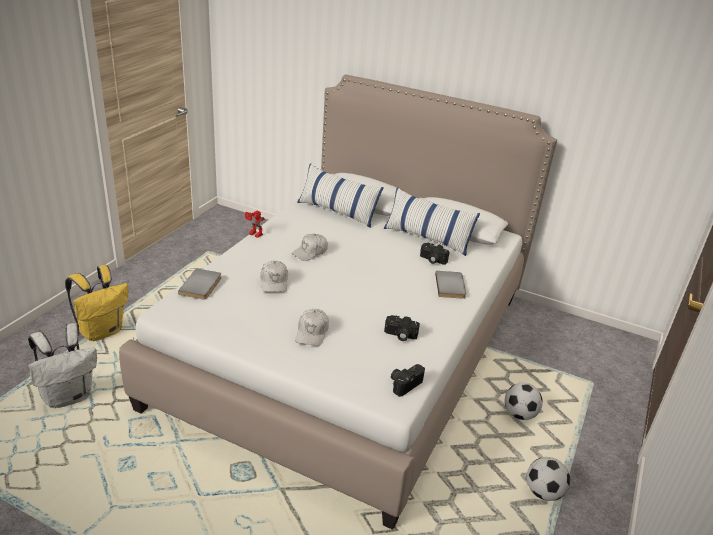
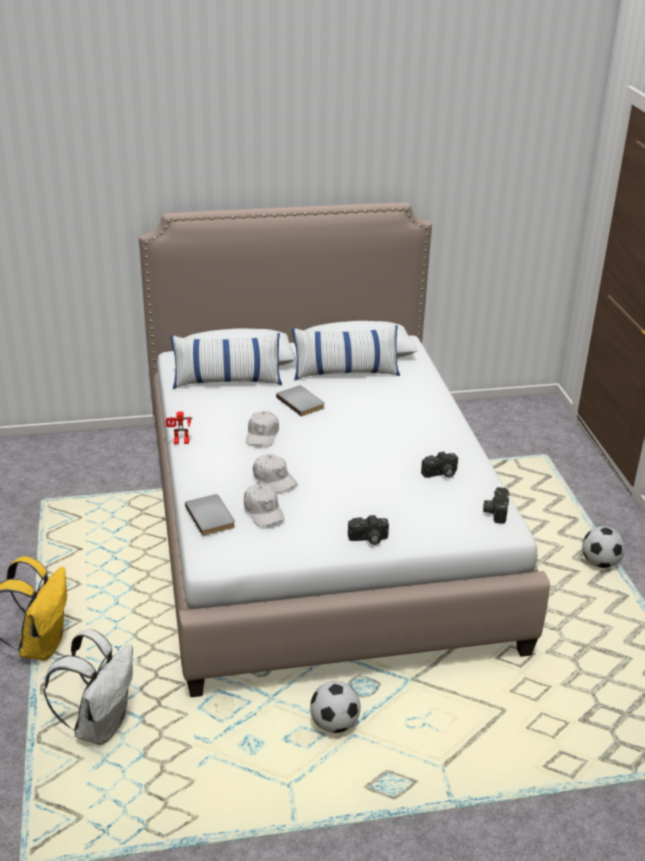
camera: 35 degrees left, 0 degrees up
(312, 332) = (369, 508): white cap -> white cap (263, 511)
(432, 260) = (377, 392): camera -> camera (368, 539)
(451, 286) = (424, 410): grey book -> grey book (302, 402)
(519, 414) = (521, 511): football -> football (334, 724)

